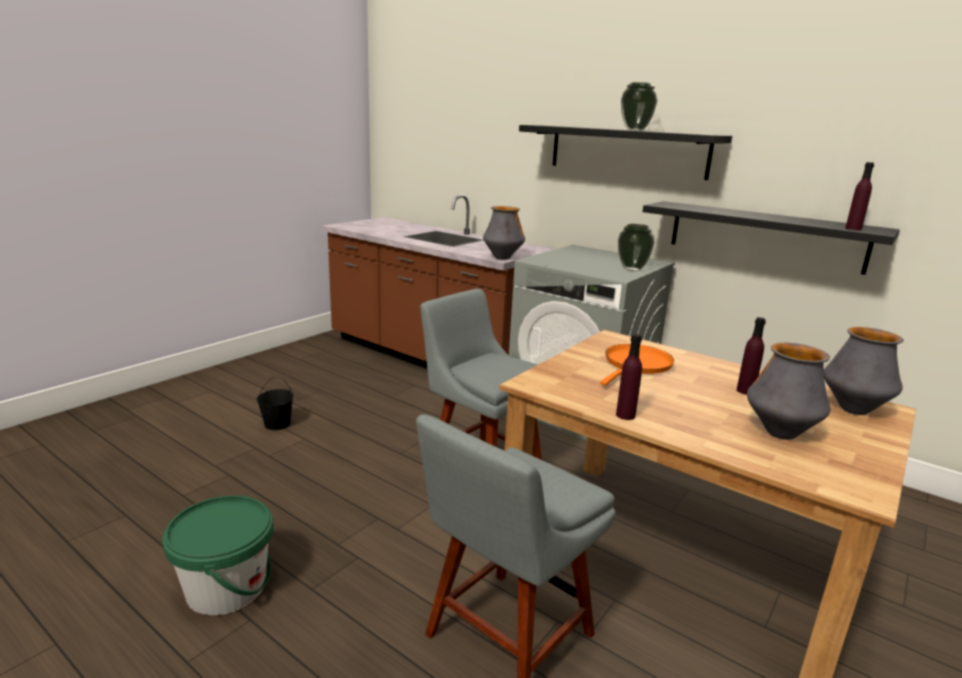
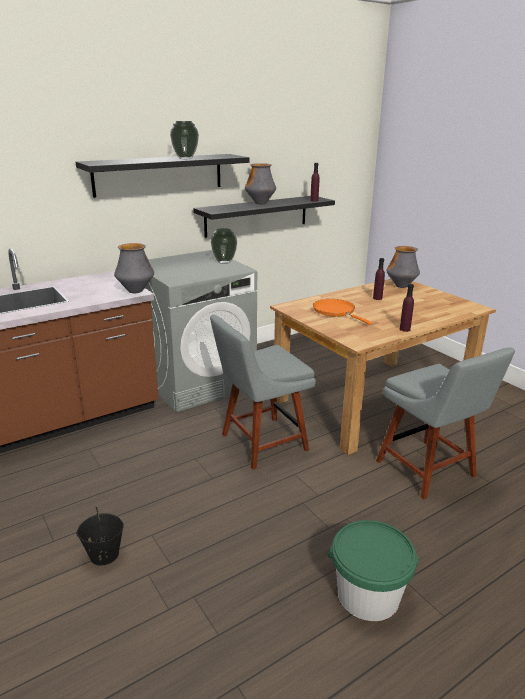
camera: 70 degrees left, 5 degrees up
(780, 433) = (425, 305): vase -> vase (260, 203)

